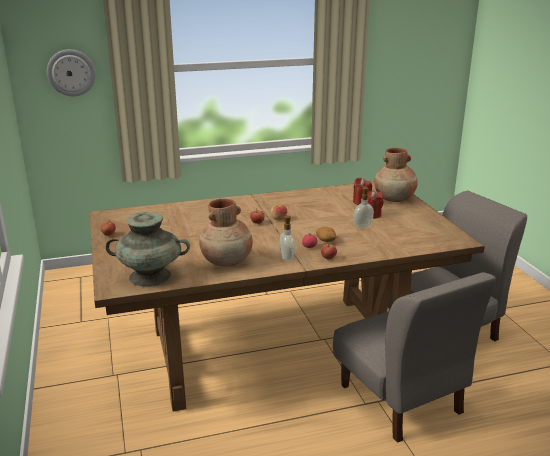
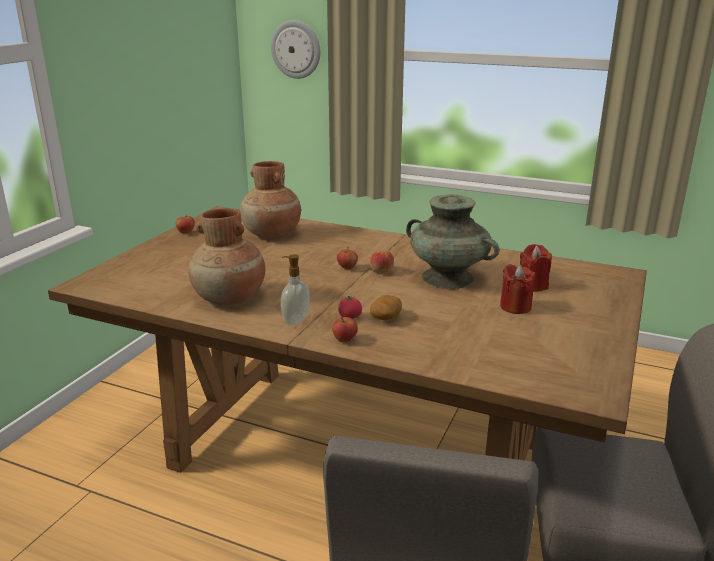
camera: 40 degrees right, 0 degrees up
(150, 276) = (133, 286): turquoise vase -> turquoise vase (448, 278)
(363, 226) = (472, 318): soap dispenser -> none
(394, 199) = (595, 297): brown vase -> brown vase (272, 234)

